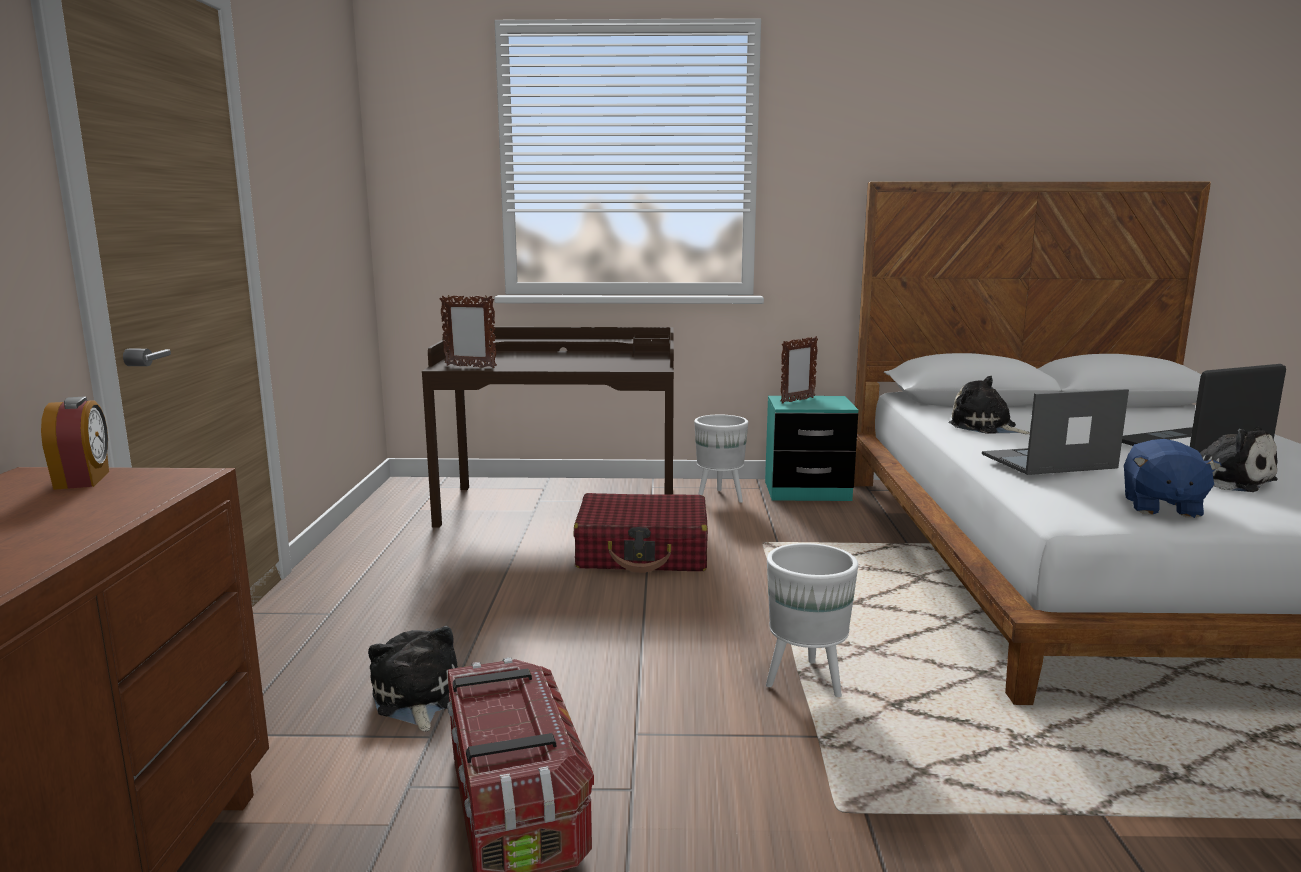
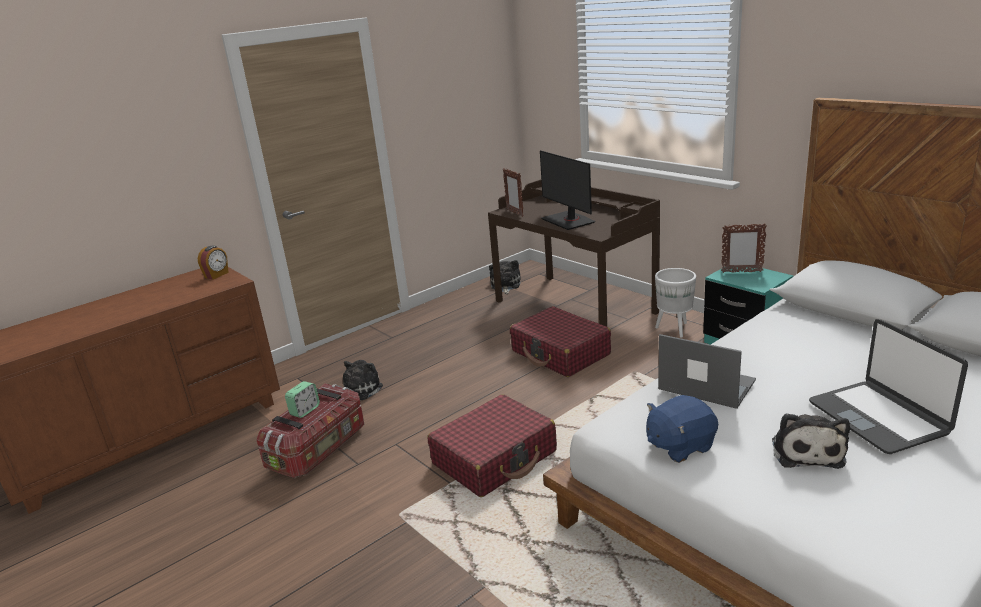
camera: 50 degrees right, 10 degrees up
(496, 720) = (305, 411): none -> alarm clock
(573, 364) = (568, 221): none -> monitor
(805, 681) = (495, 458): white planter -> red suitcase
(985, 427) = (775, 340): plush toy -> plush toy (505, 285)
(1193, 447) = (878, 417): laptop -> laptop turned 135 degrees counterclockwise

